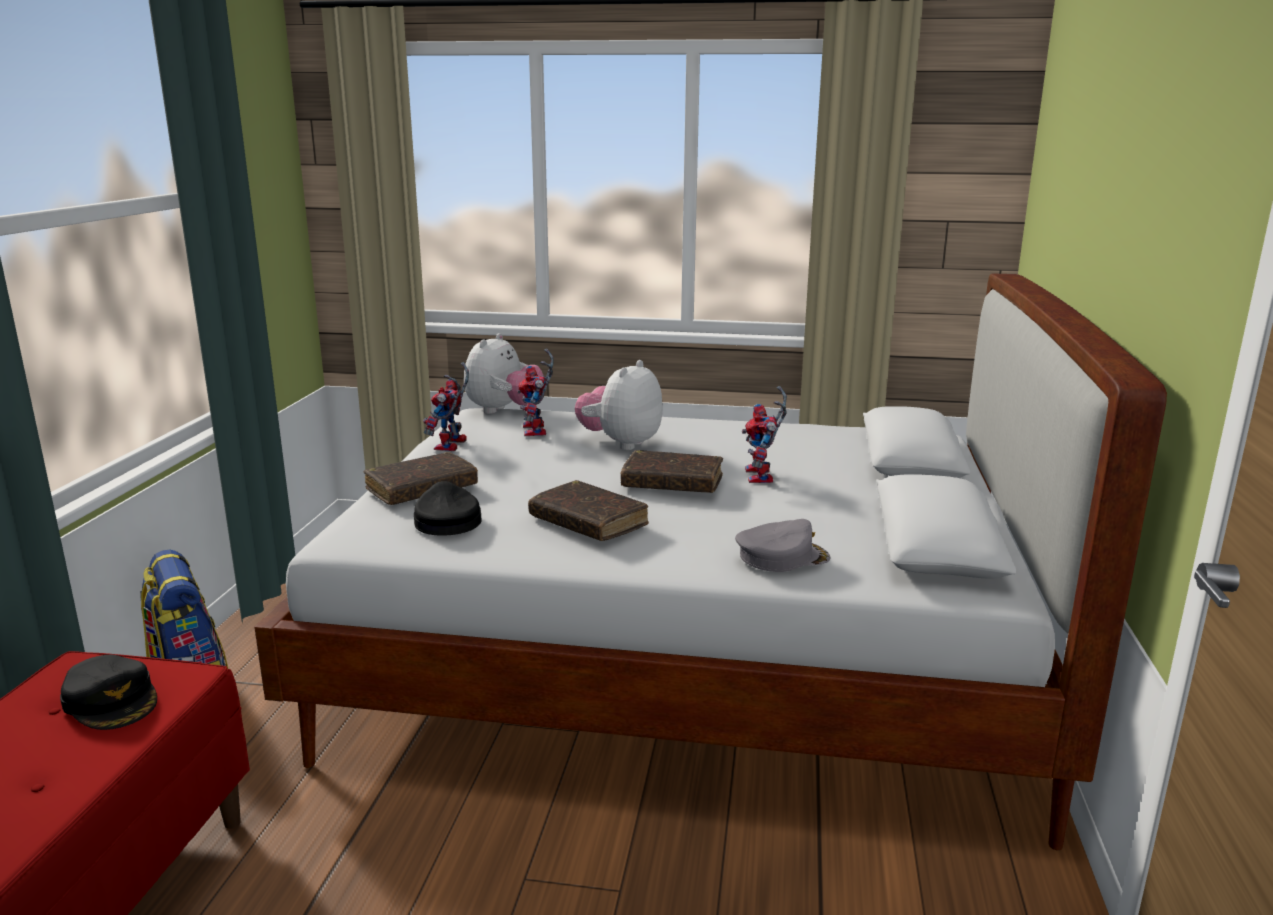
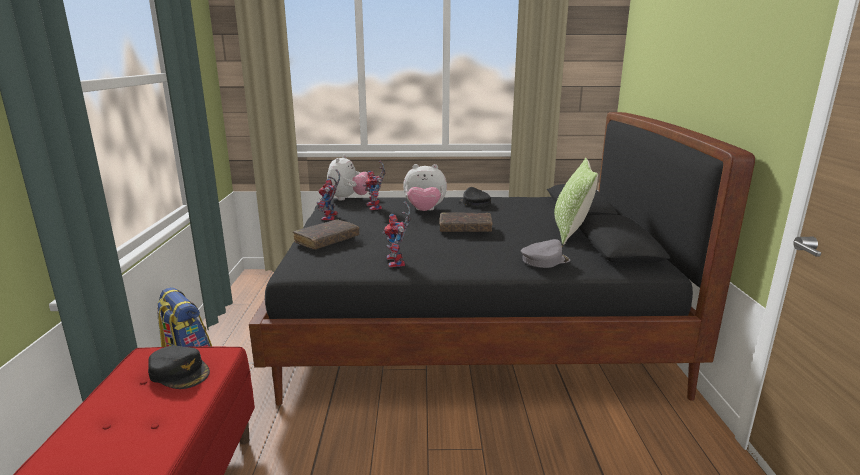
camera: 10 degrees left, 0 degrees up
(446, 521) = (351, 255): black cap -> black cap (474, 203)
(588, 522) = (431, 251): brown book -> none
(621, 443) = (424, 211): plush toy -> plush toy turned 105 degrees counterclockwise
(685, 662) = (470, 328): white bed -> black bed
(762, 477) = (510, 223): toy robot -> toy robot (398, 263)
(866, 503) = (570, 232): none -> pillow

